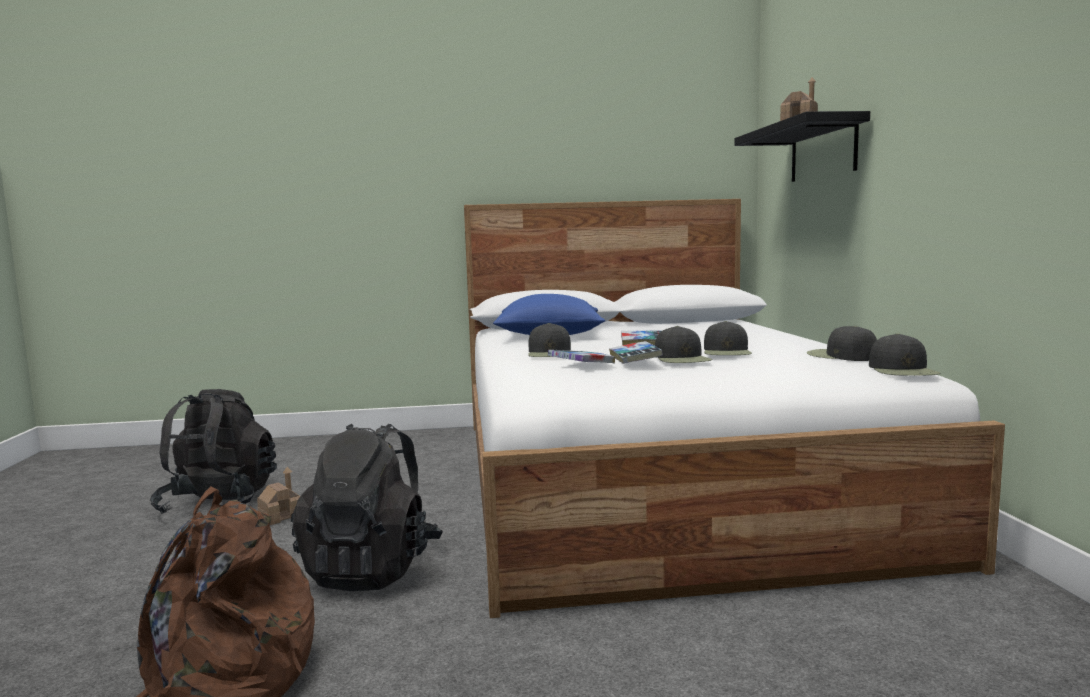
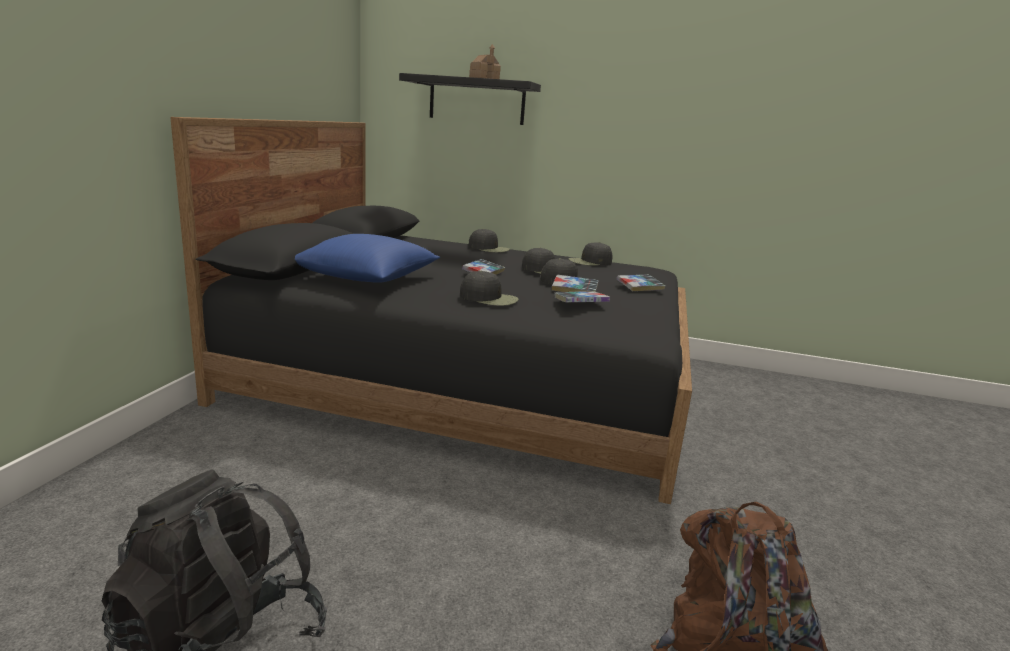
camera: 70 degrees left, 10 degrees up
(280, 516) = (350, 588): toy house -> none
(372, 569) = (555, 542): black backpack -> none
(657, 478) = (469, 380): white bed -> black bed
(753, 375) = (640, 287): none -> book
(903, 370) = (646, 267): black cap -> black cap (489, 248)

